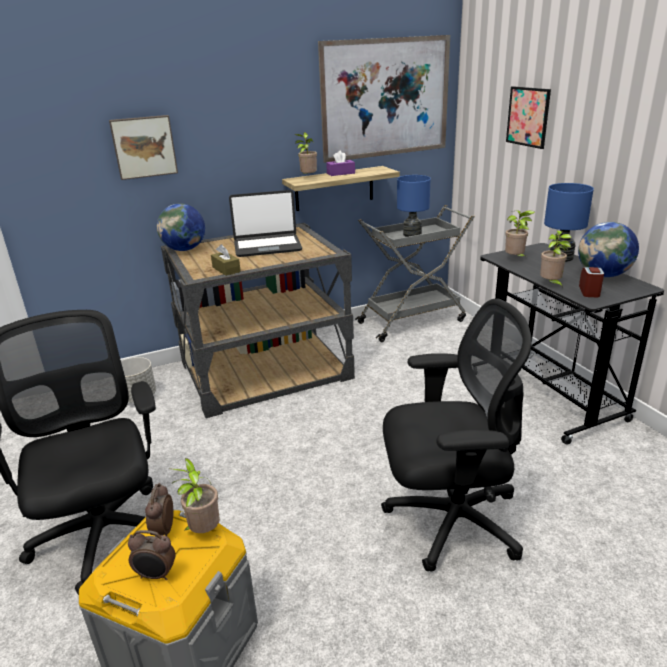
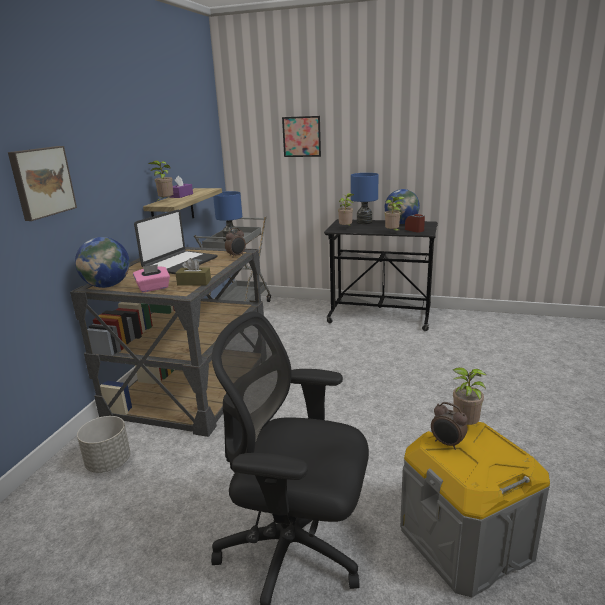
camera: 50 degrees left, 5 degrees down
(156, 575) = (496, 459): alarm clock -> alarm clock (236, 256)
(196, 263) = (153, 288): none -> pink tissue box
(386, 98) = (189, 131): picture -> none
(446, 523) = (448, 391): black office chair -> none

